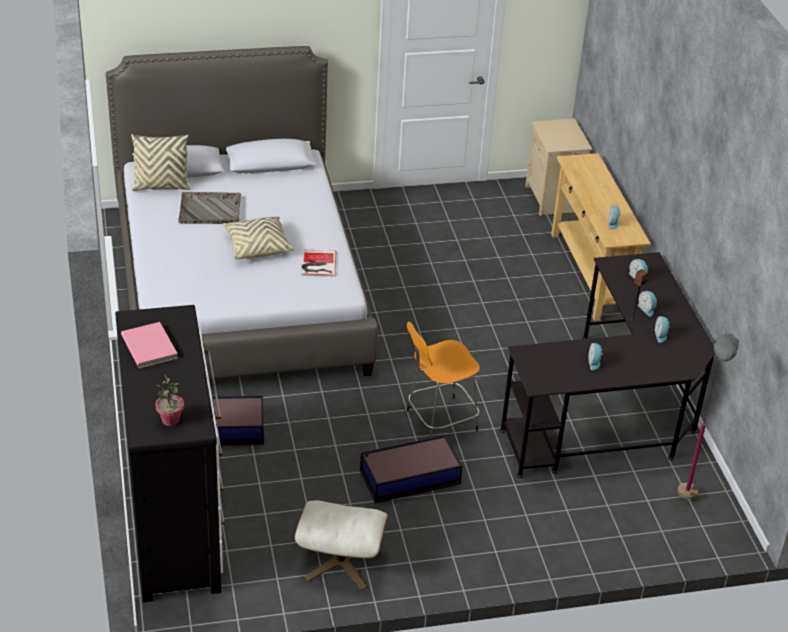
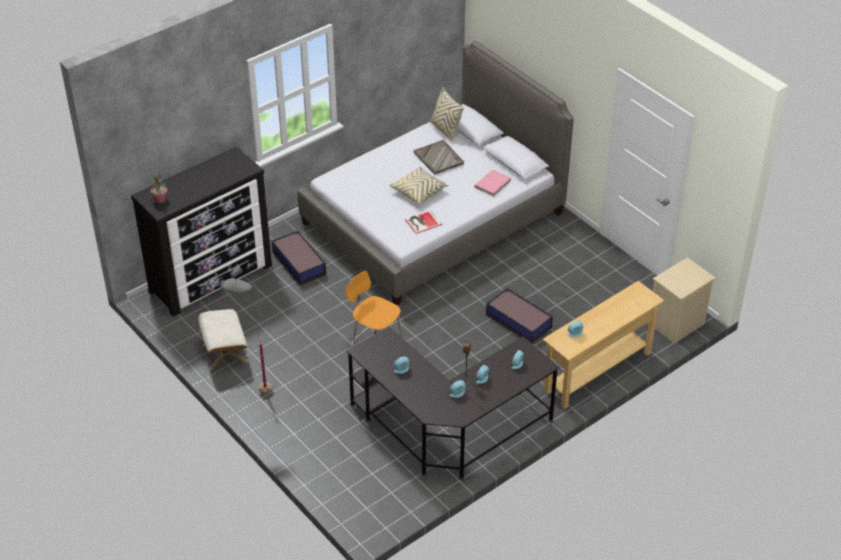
camera: 65 degrees right, 5 degrees up
(150, 347) = (214, 169): pink book -> pink book (493, 184)
(408, 477) = (315, 355): storage box -> storage box (518, 320)
(685, 509) = (377, 495): grey floor lamp -> grey floor lamp (253, 393)

